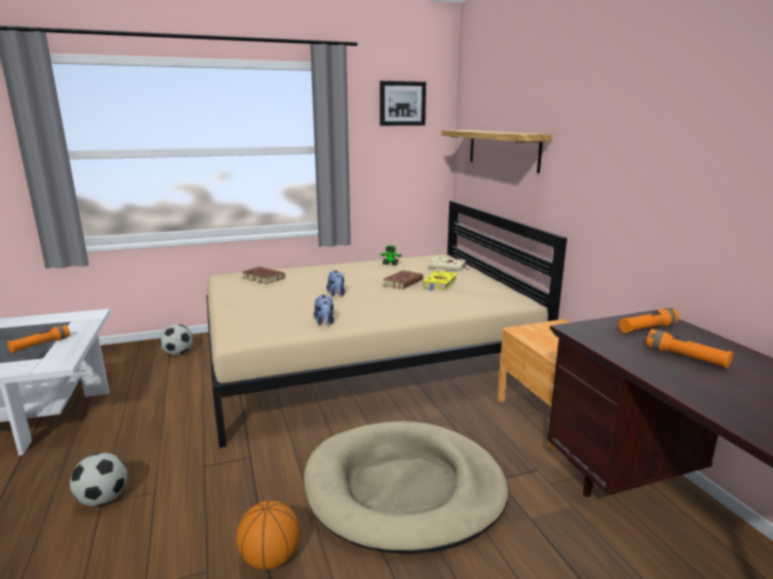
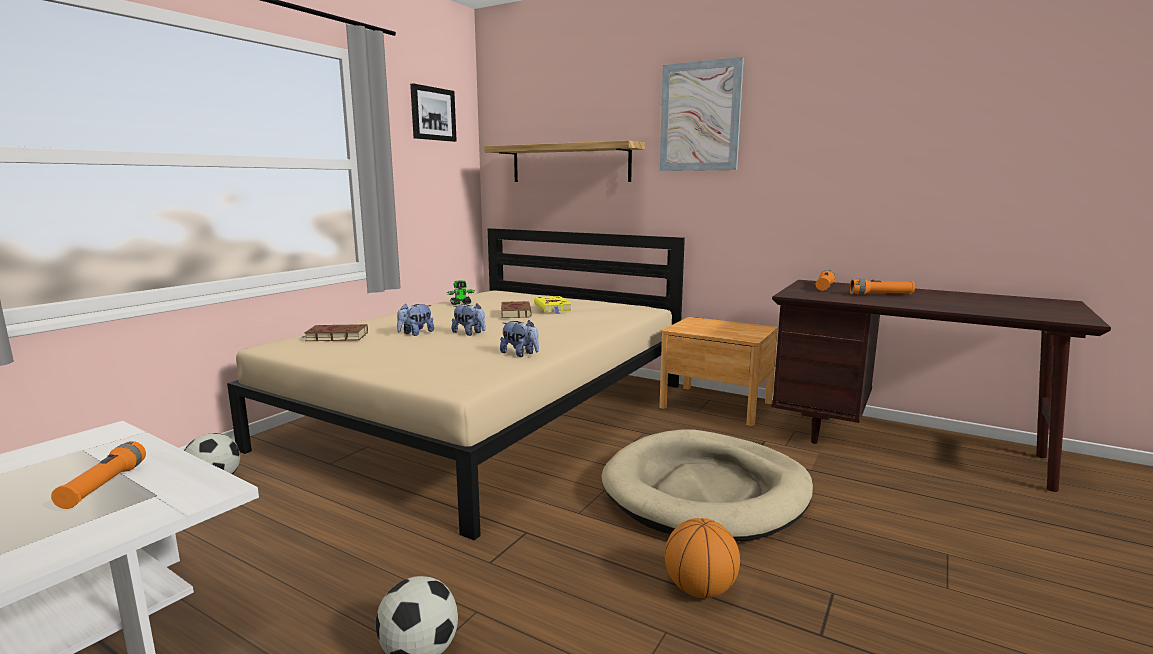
camera: 40 degrees left, 5 degrees down
(308, 286) = (415, 333): none -> plush toy
(448, 267) = (524, 297): beige book -> none
(594, 110) = (700, 117): none -> picture

